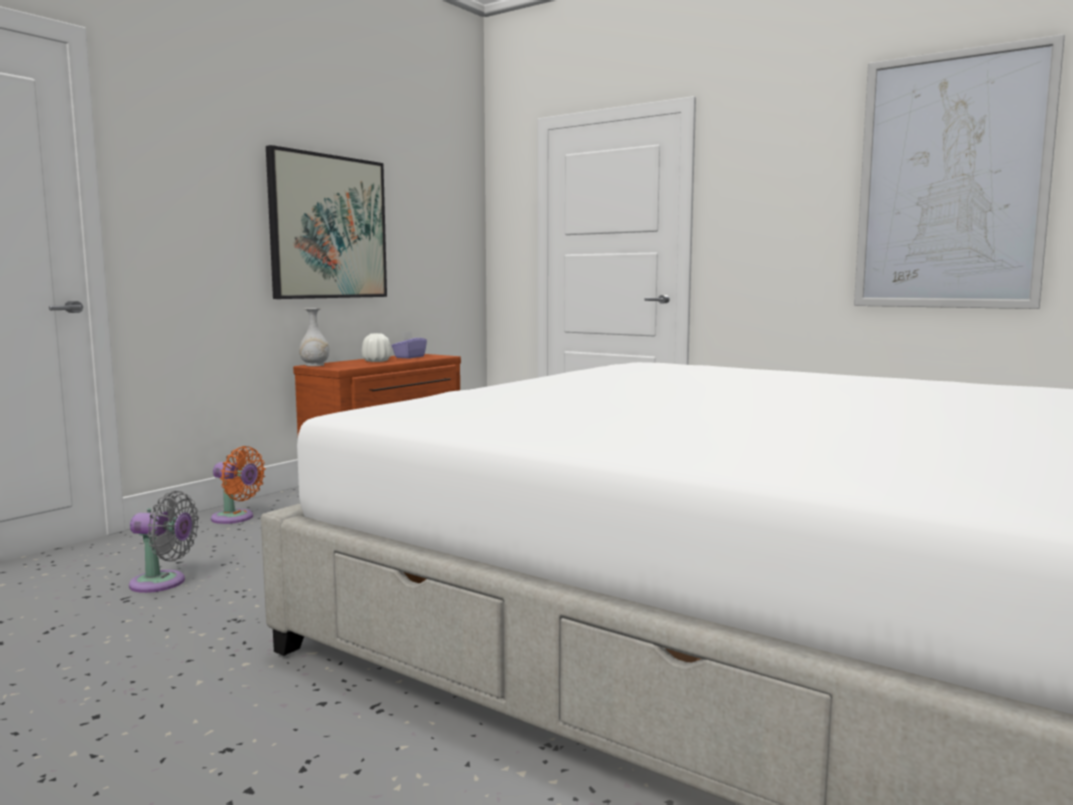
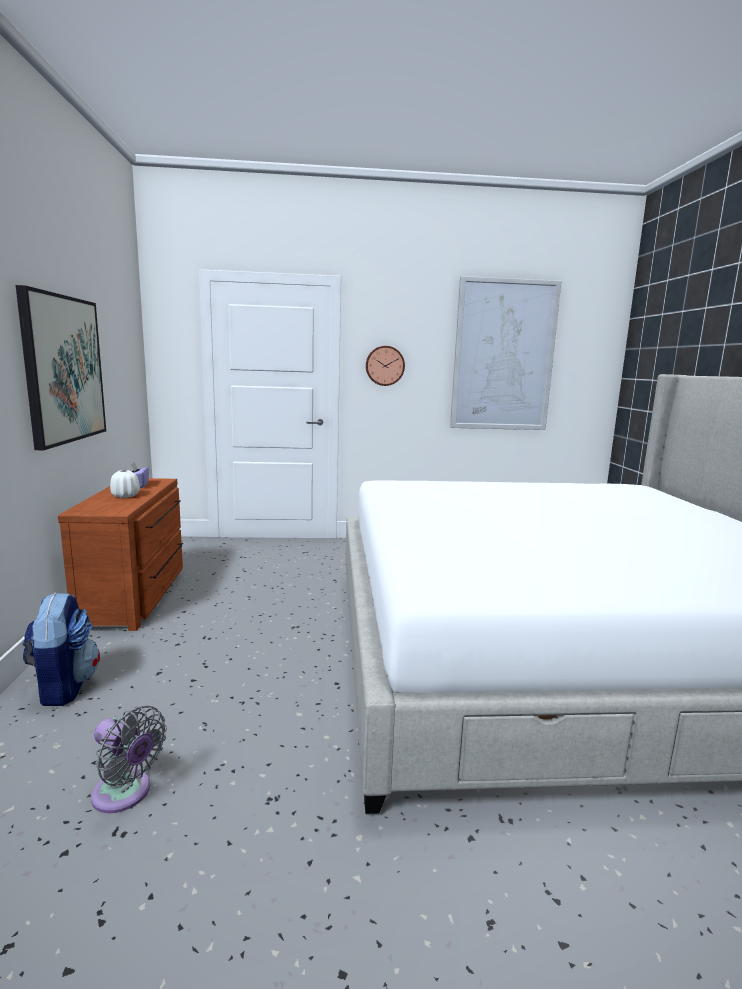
camera: 40 degrees left, 5 degrees up
(163, 583) = (125, 794): grey fan -> grey fan turned 60 degrees clockwise
(236, 518) = (63, 687): orange fan -> backpack
(314, 365) = (81, 511): white vase -> none
(753, 214) = (385, 365): none -> wall clock

